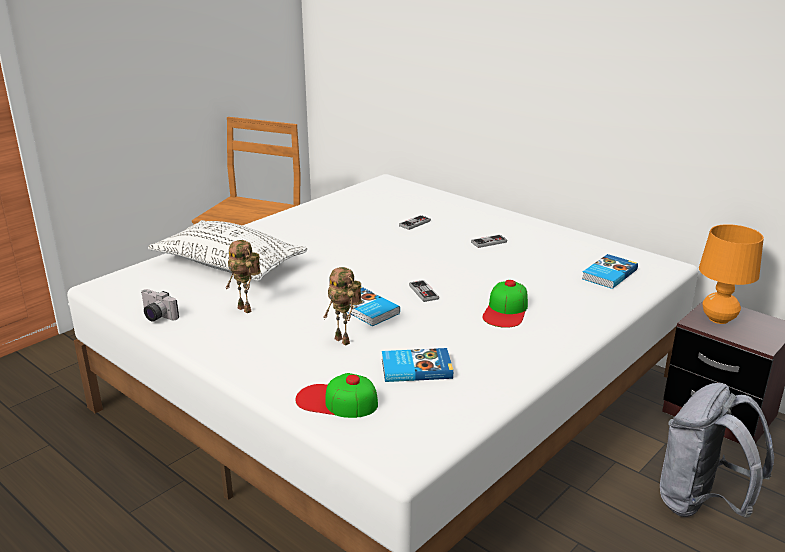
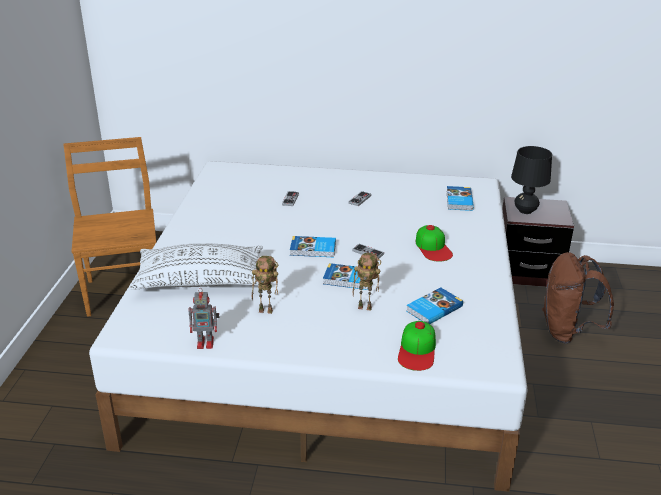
camera: 35 degrees left, 5 degrees up
(156, 316) = (206, 342): camera -> toy robot
(336, 401) = (417, 350): cap -> cap turned 60 degrees counterclockwise
(371, 272) = (313, 249): none -> book
(701, 503) = (568, 331): grey backpack -> brown backpack
(718, 319) = (525, 211): orange table lamp -> black table lamp

